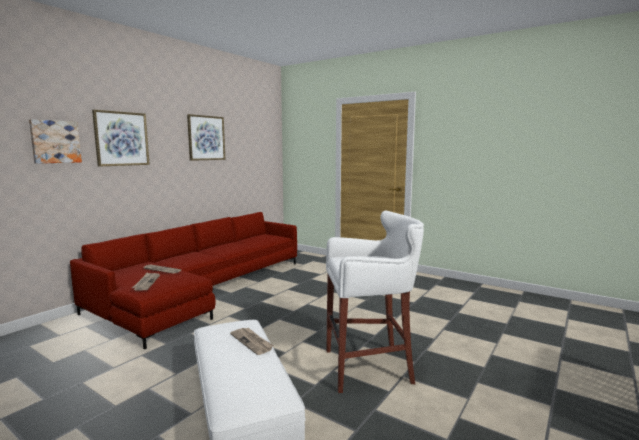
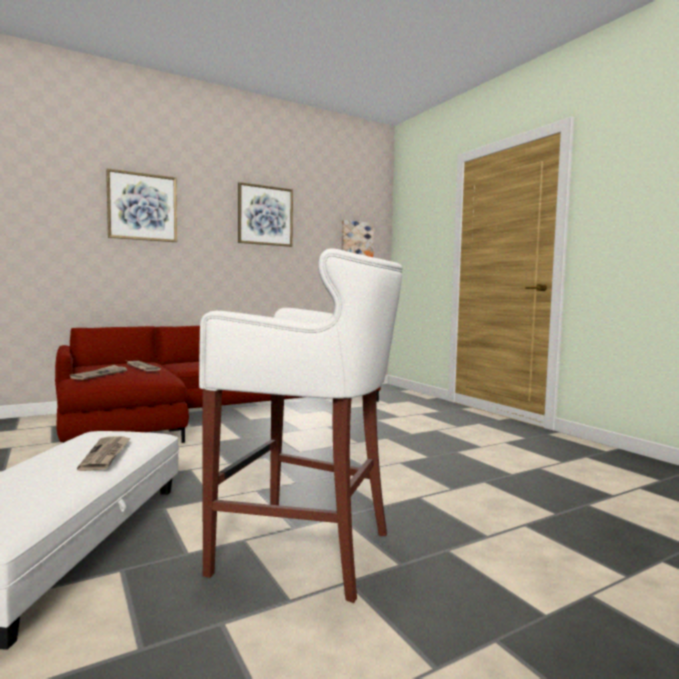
camera: 25 degrees right, 5 degrees down
(55, 142) = (57, 203): picture -> picture (356, 240)

